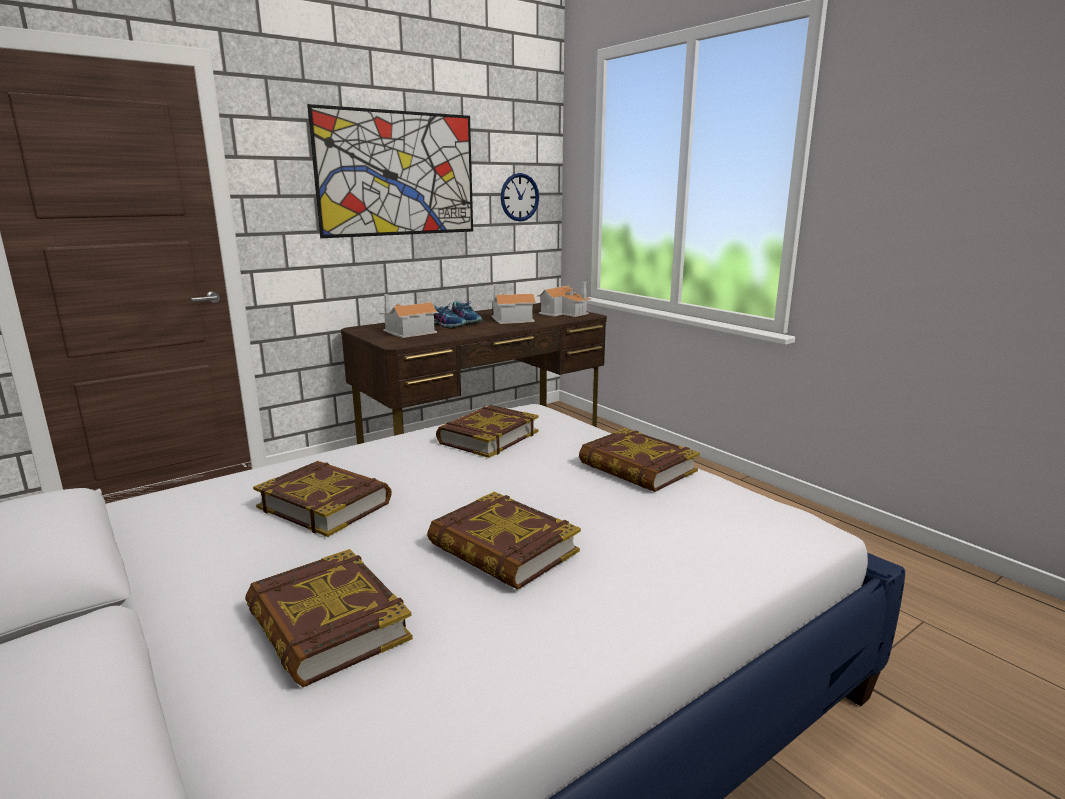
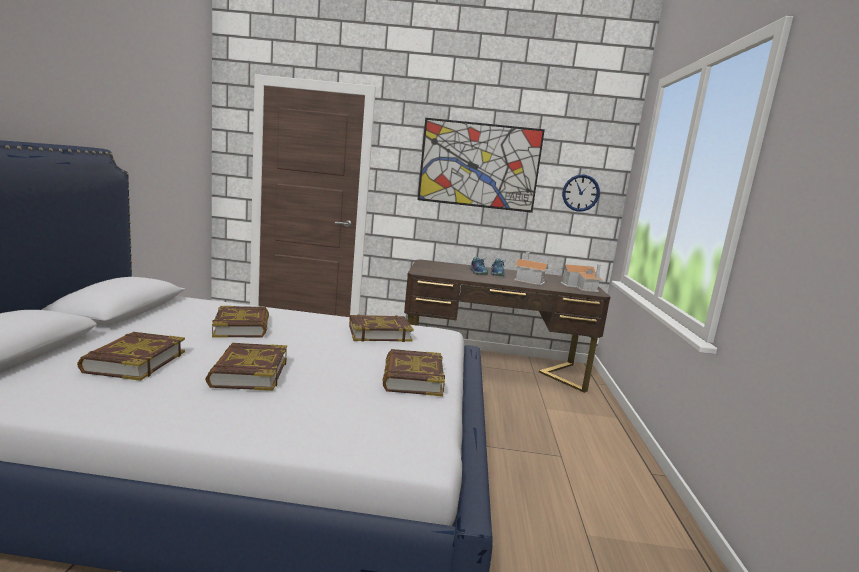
camera: 40 degrees right, 5 degrees down
(407, 332) = (444, 269): toy house -> none

